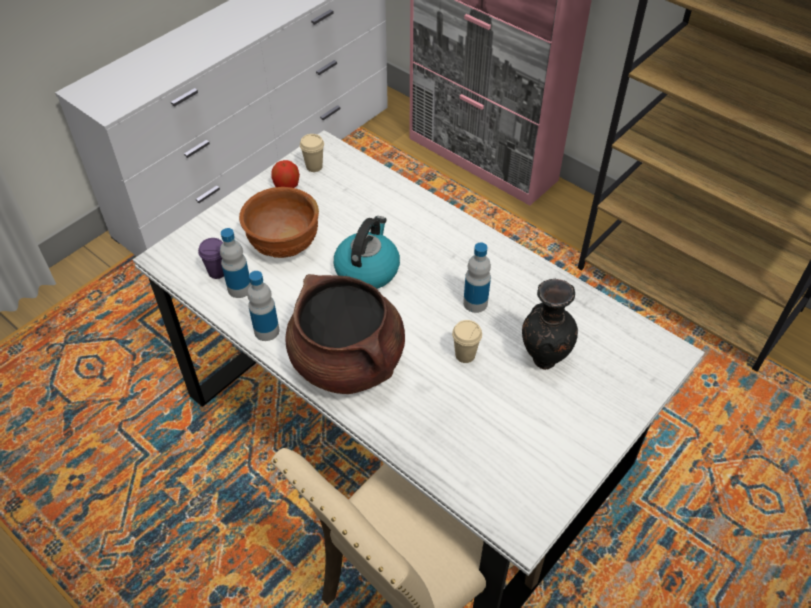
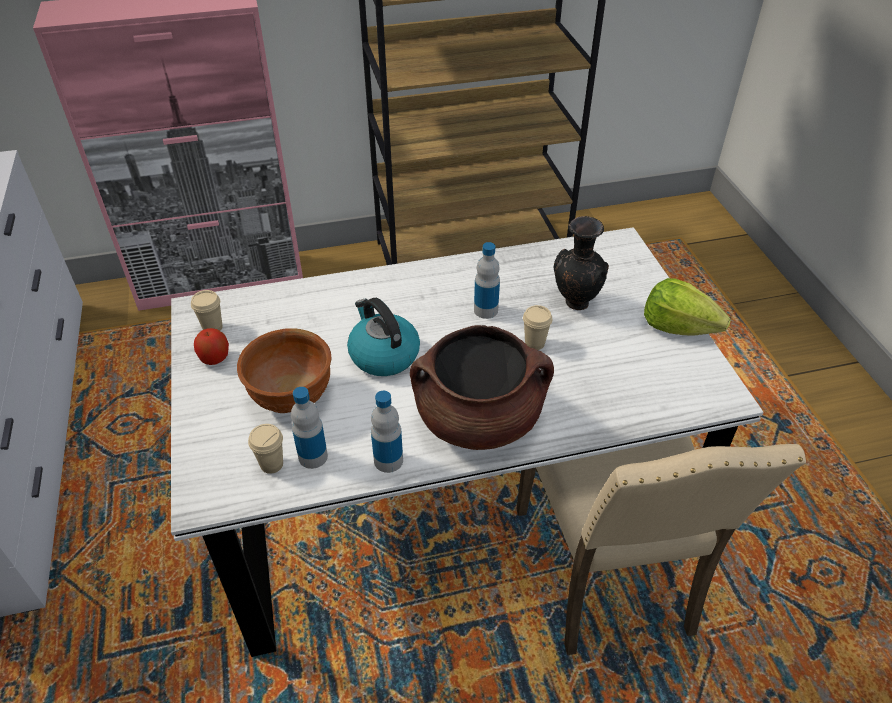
camera: 55 degrees left, 5 degrees down
(217, 272) = (272, 464): purple cup -> beige cup
(586, 451) = (677, 327): none -> lettuce

